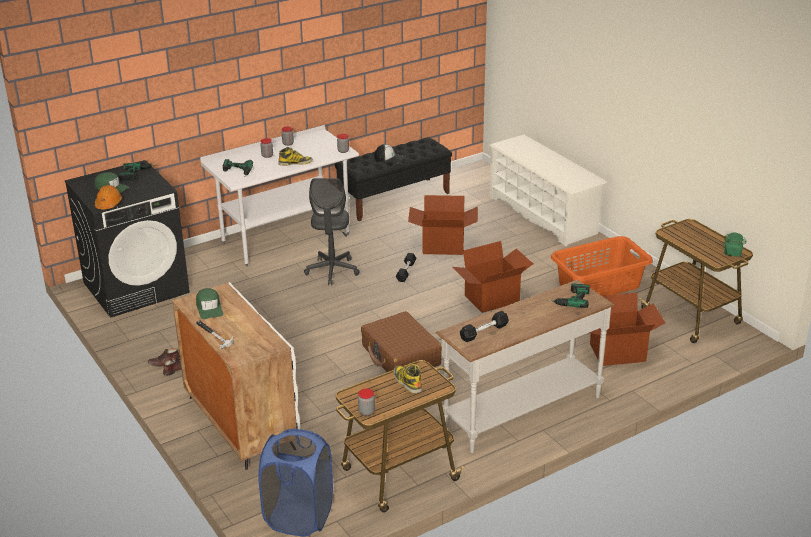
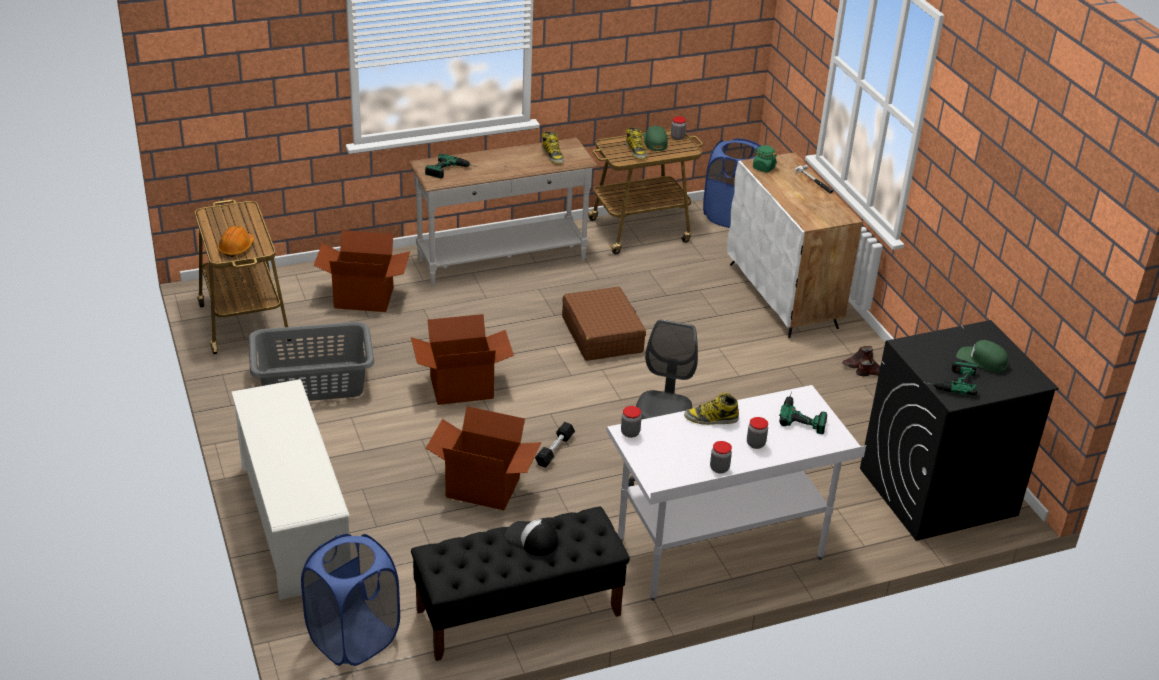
camera: 170 degrees left, 5 degrees up
(108, 204) = (974, 331): orange hard hat -> orange hard hat (236, 248)
(209, 308) = (821, 207): green cap -> green cap (655, 142)
(474, 180) = (353, 639): none -> blue laundry basket
(484, 332) = (553, 155): black dumbbell -> boot
(599, 285) = (312, 382): orange laundry basket -> grey laundry basket
(733, 253) = (216, 214): green jar -> green jar (763, 168)

